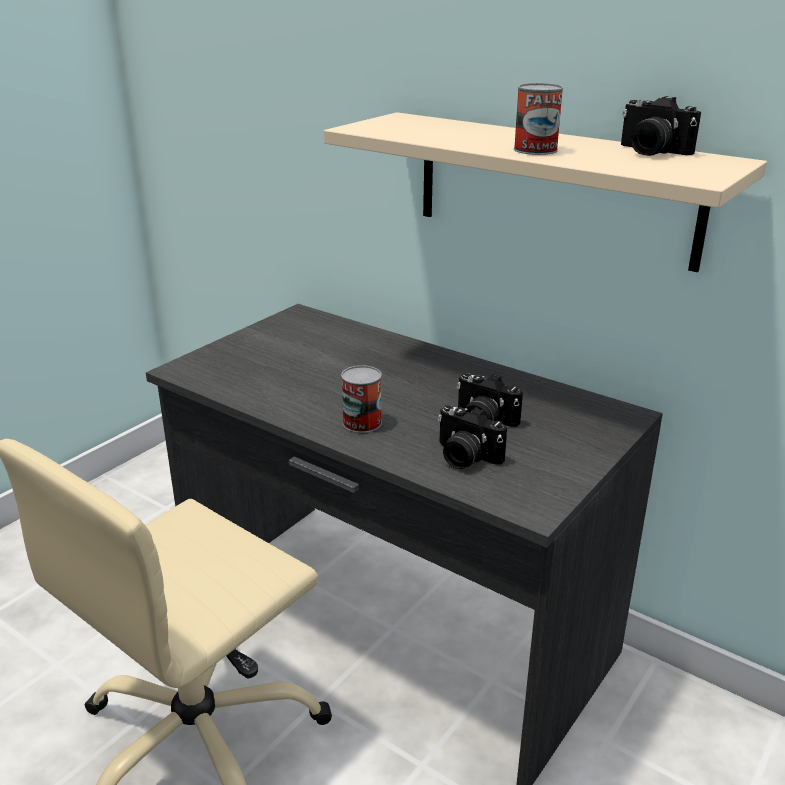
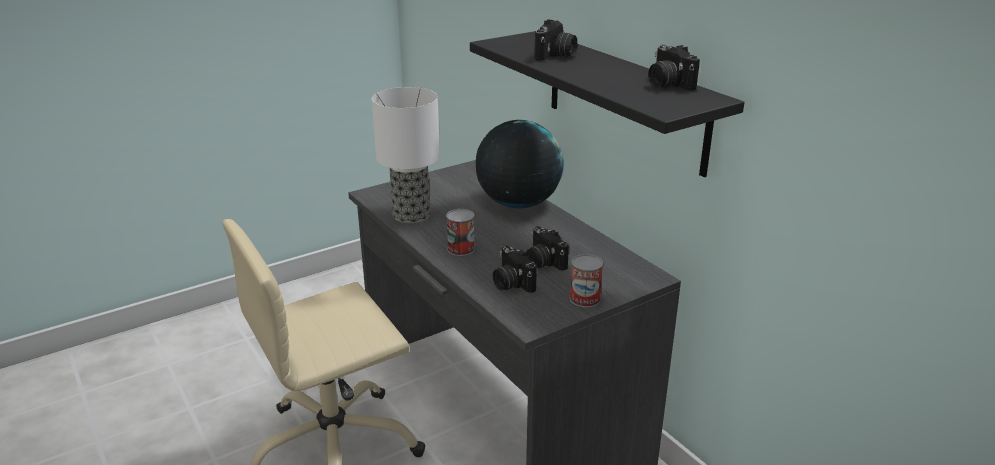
camera: 20 degrees right, 0 degrees up
(261, 388) = (412, 215): none -> table lamp
(391, 351) = (518, 203): none -> globe
(463, 135) = (556, 56): none -> camera
(535, 150) = (587, 74): can -> can (585, 299)
(553, 188) = (624, 100): beige shelf -> black shelf

